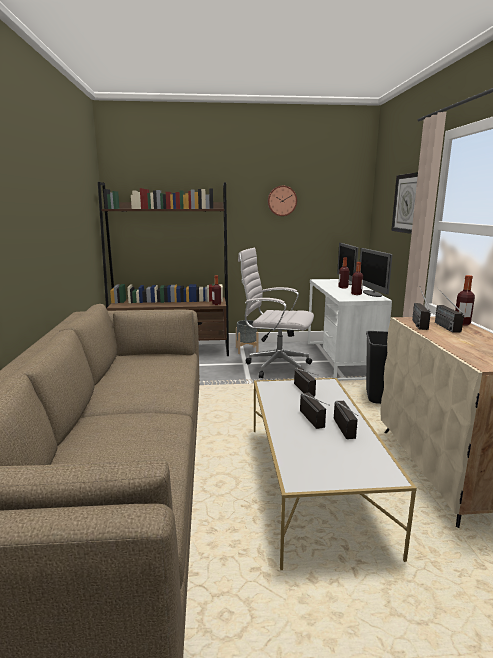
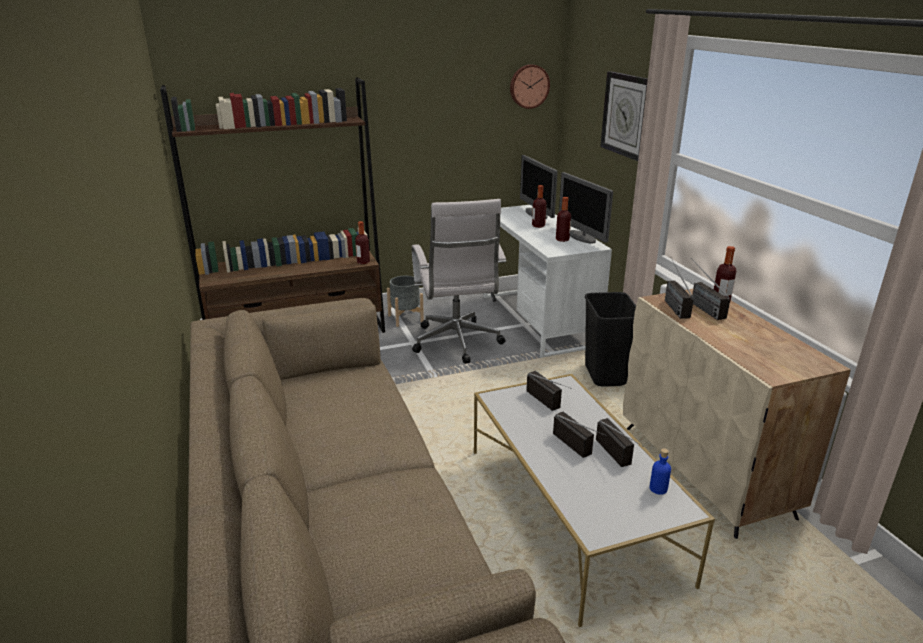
camera: 15 degrees left, 10 degrees up
(275, 367) = (457, 344): white office chair -> white office chair turned 105 degrees counterclockwise
(282, 201) = (441, 99): wall clock -> wall clock (529, 86)
(372, 458) = (658, 488): none -> blue bottle

